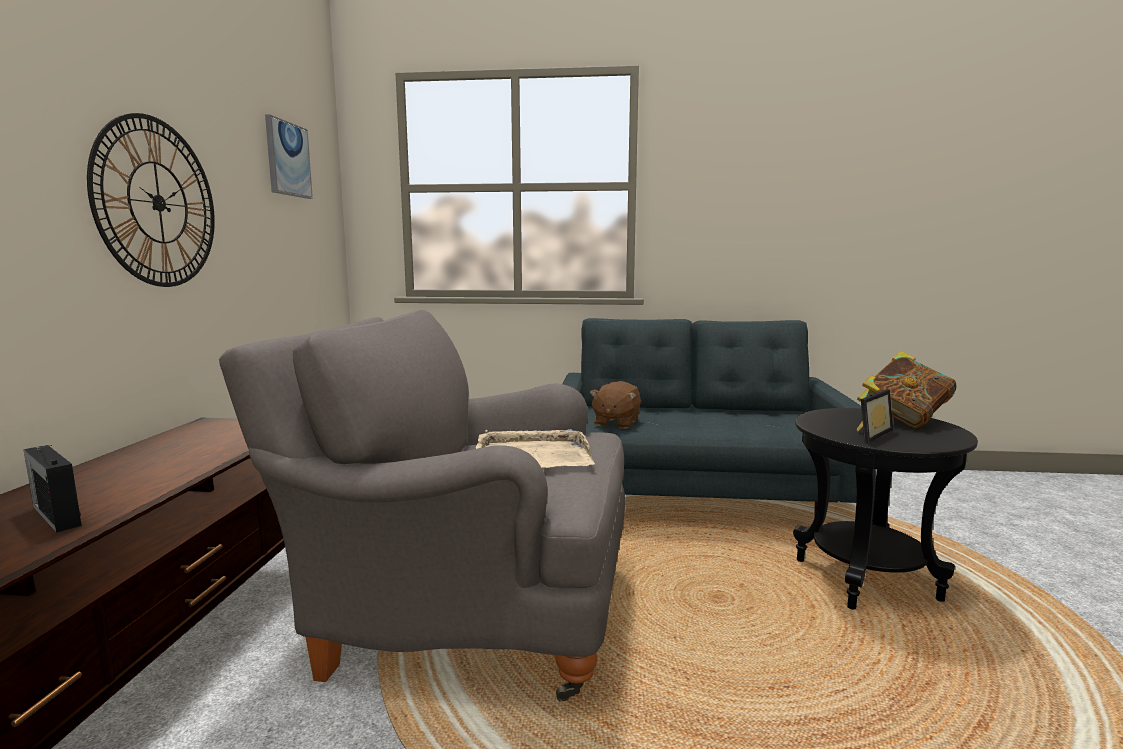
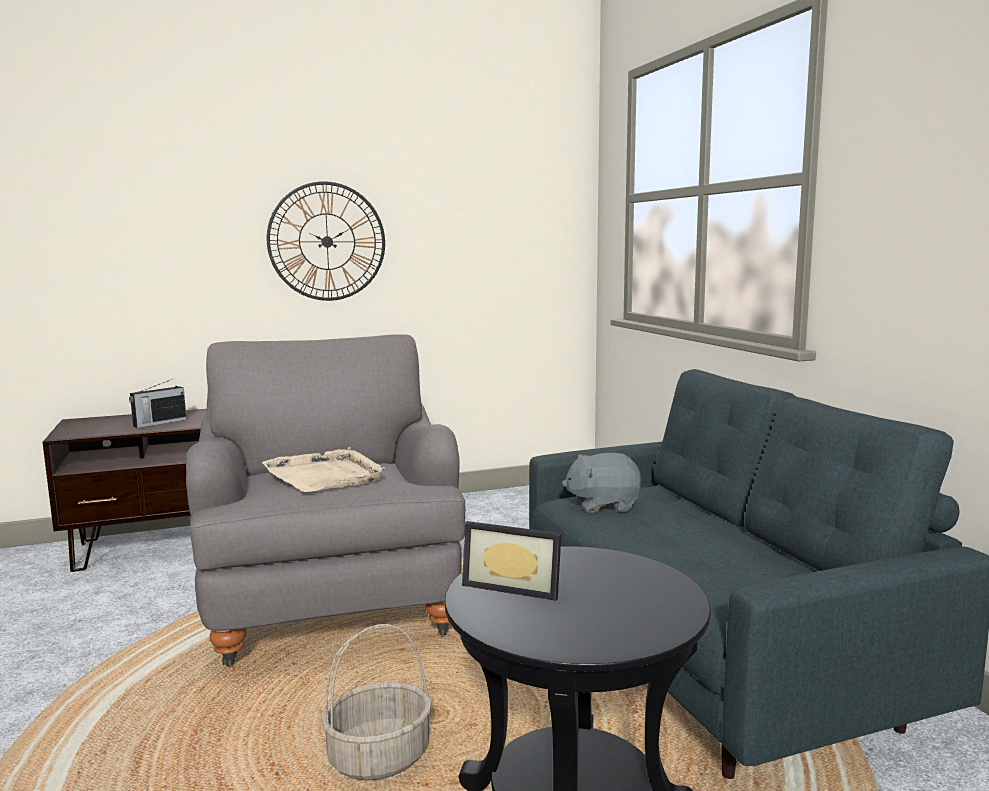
camera: 65 degrees right, 0 degrees up
(56, 515) = (159, 423): radio -> radio turned 150 degrees counterclockwise
(288, 159) = (496, 186): picture -> none
(615, 423) = (603, 505): brown plush toy -> grey plush toy
(772, 633) = (378, 758): none -> basket
(903, 419) = (647, 610): book -> none

